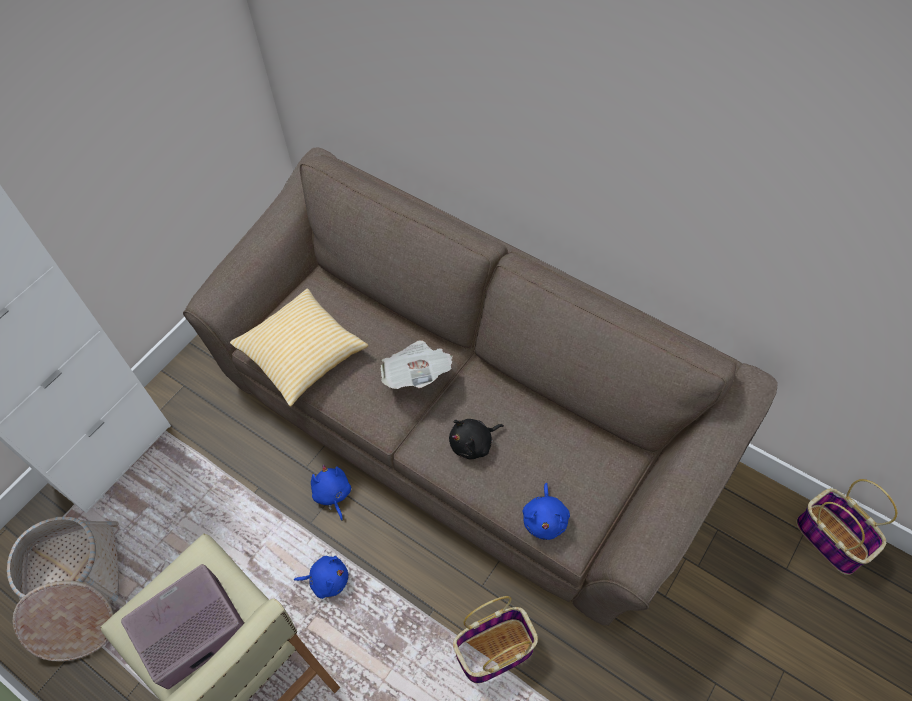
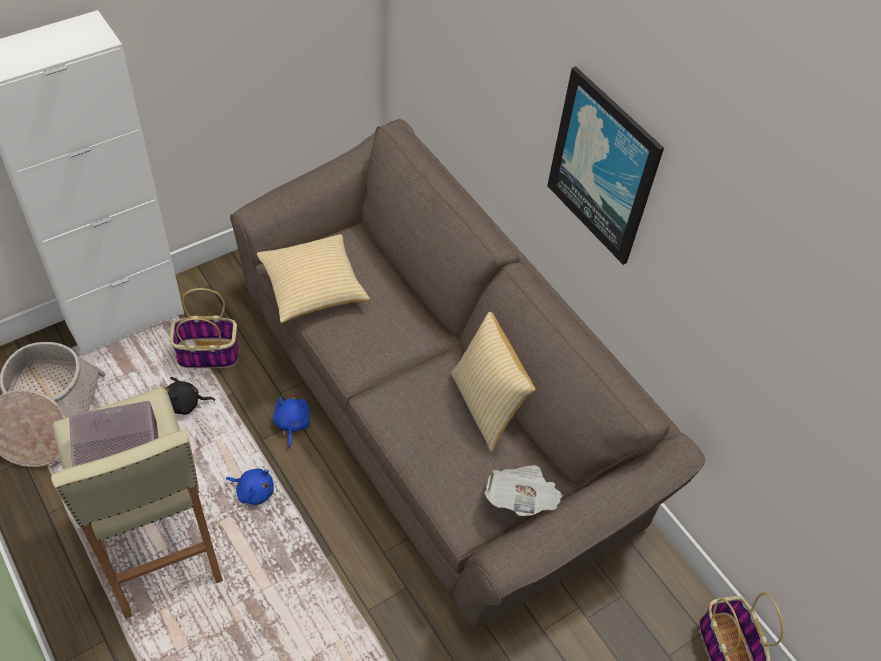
camera: 15 degrees right, 5 degrees down
(417, 374) = (401, 341): newspaper -> newspaper (521, 498)
(473, 443) = (421, 415): black plush toy -> black plush toy (186, 404)
(494, 652) = (367, 610): basket -> basket (206, 354)
(531, 407) = (486, 406): none -> pillow
(545, 519) = (451, 500): blue plush toy -> none
(588, 124) = (603, 167): none -> picture

